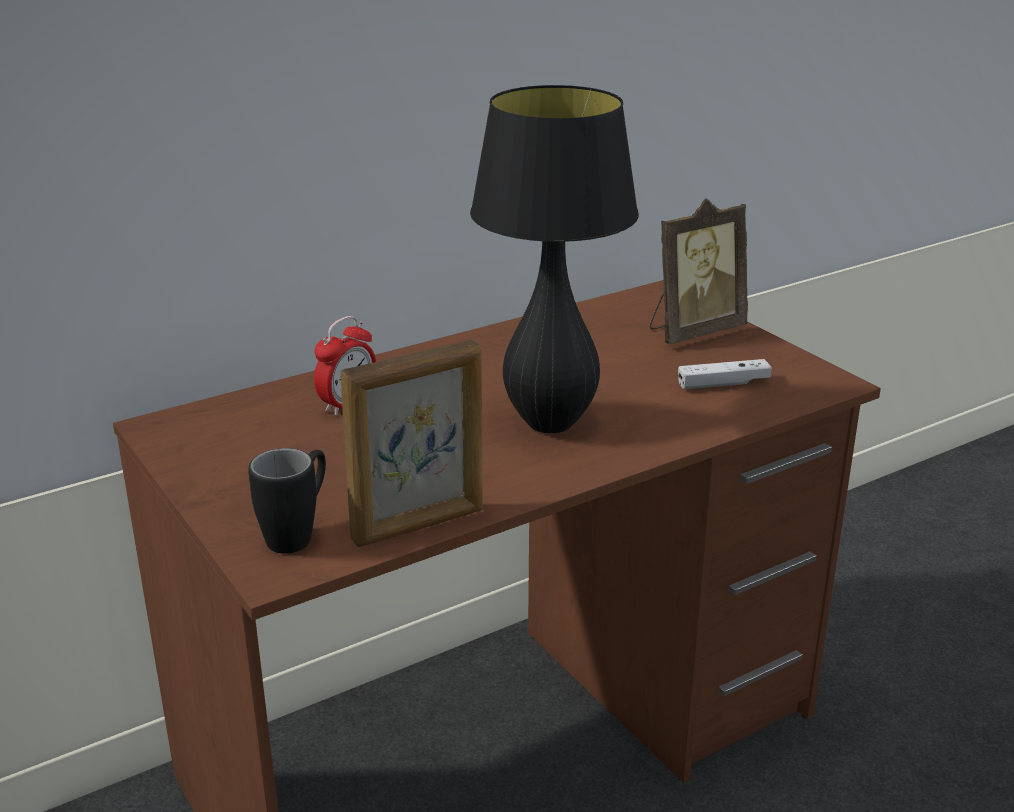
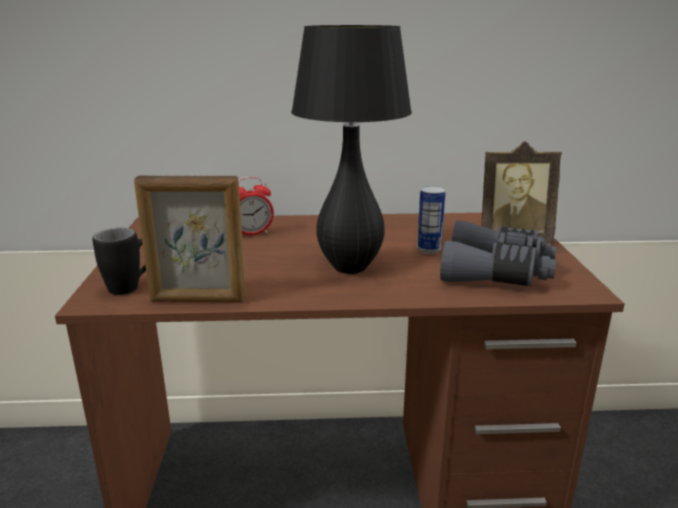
camera: 30 degrees right, 5 degrees down
(612, 370) = (429, 249): none -> can
(723, 384) = (496, 273): white game controller -> grey binoculars

